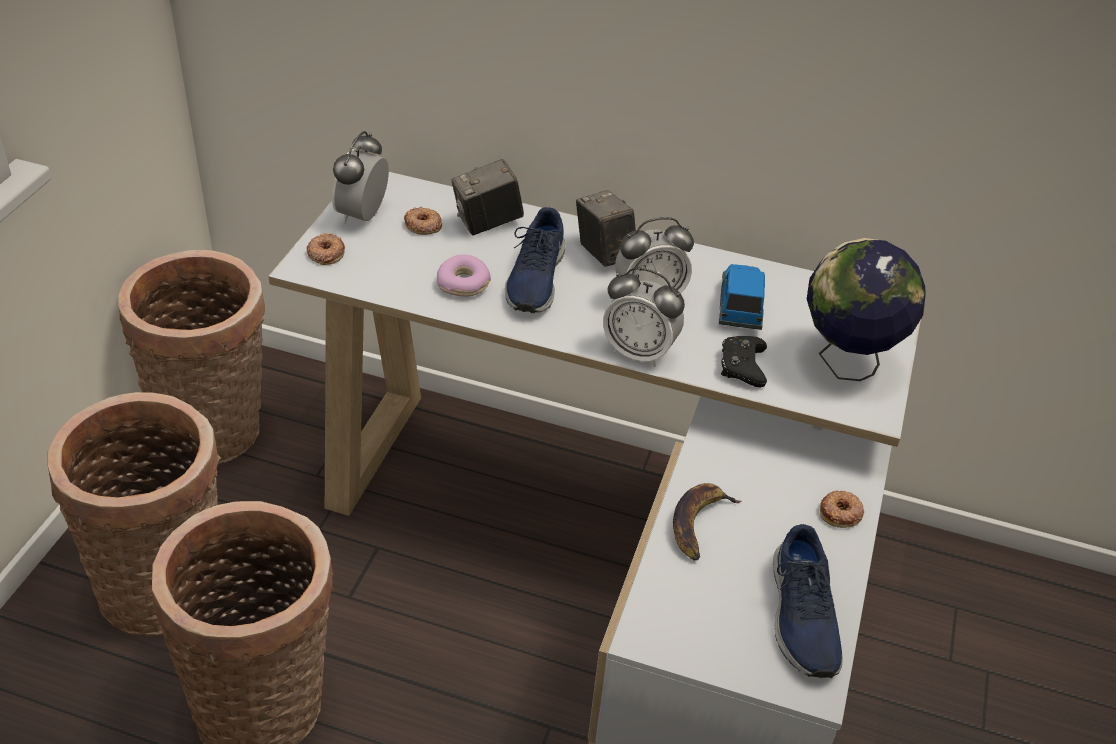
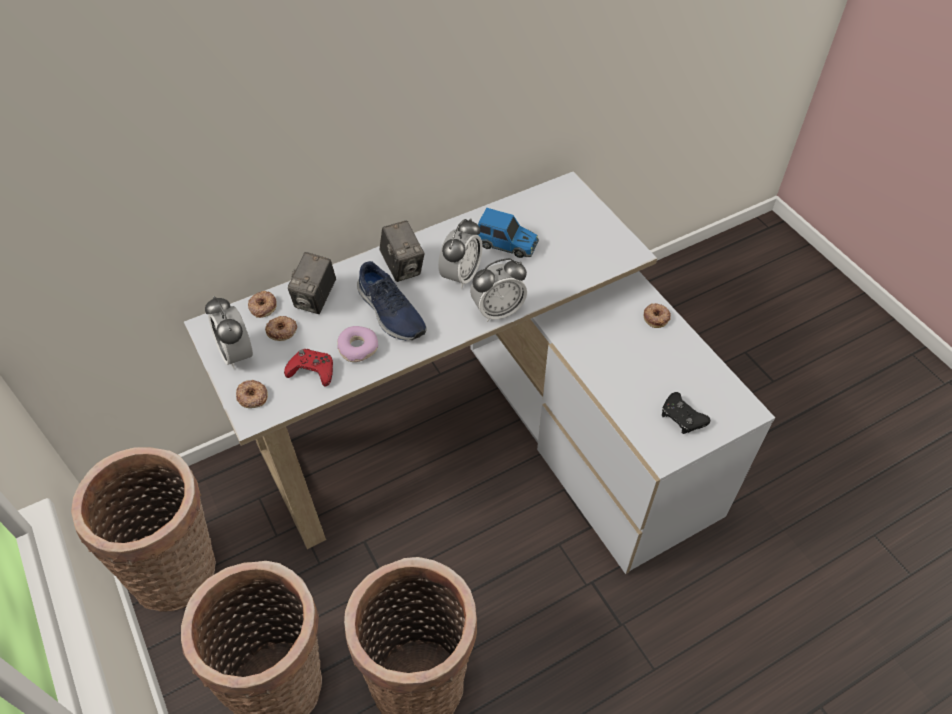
camera: 45 degrees left, 10 degrees up
(400, 271) = (312, 370): none -> red game controller
(436, 197) = (262, 306): none -> donut
(604, 254) = (403, 267): camera -> camera turned 135 degrees counterclockwise
(699, 523) = (612, 378): banana -> none
(740, 306) = (506, 244): toy car -> toy car turned 150 degrees clockwise
(742, 366) = (551, 277): black game controller -> black game controller (682, 417)
(801, 617) = (704, 383): blue shoe -> none
(846, 363) = (589, 236): globe -> none

